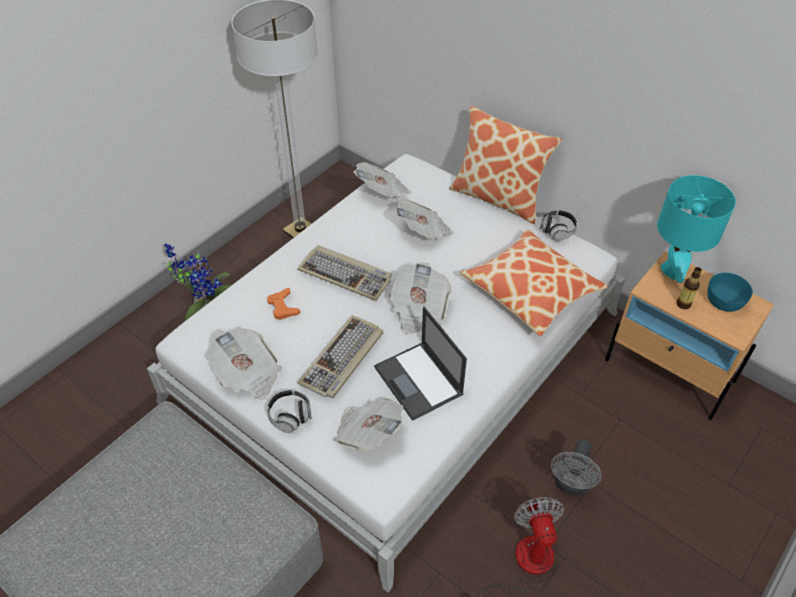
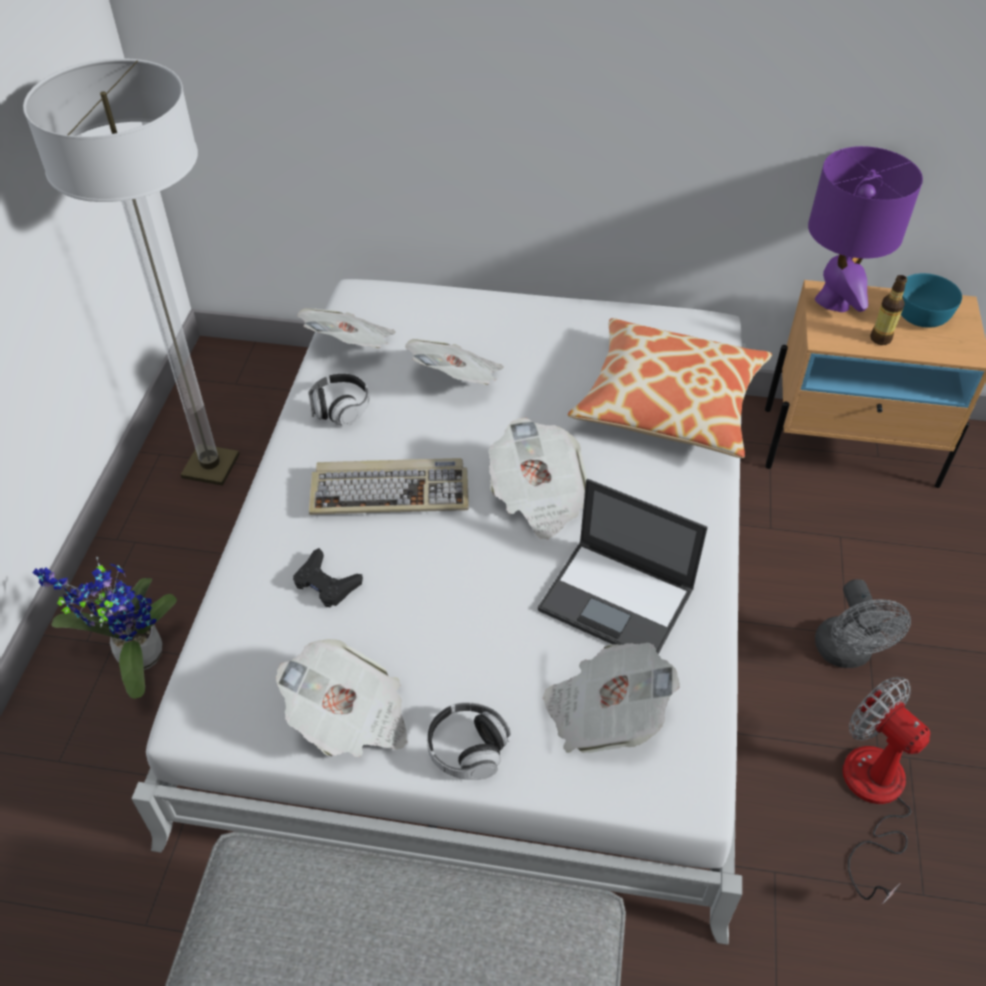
camera: 30 degrees left, 0 degrees up
(283, 307) = (326, 583): orange game controller -> black game controller
(343, 359) = (483, 621): keyboard -> none
(498, 197) = (525, 293): pillow -> none
(557, 230) = (641, 308): headphones -> headphones (340, 409)
(672, 270) = (834, 301): turquoise table lamp -> purple table lamp

